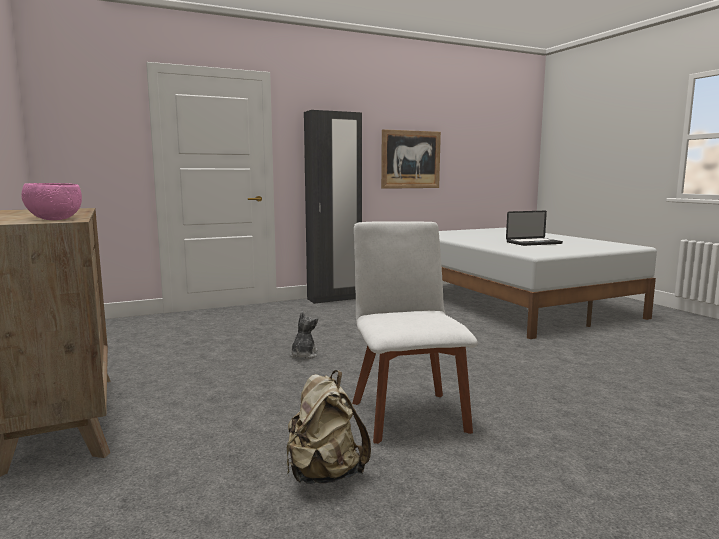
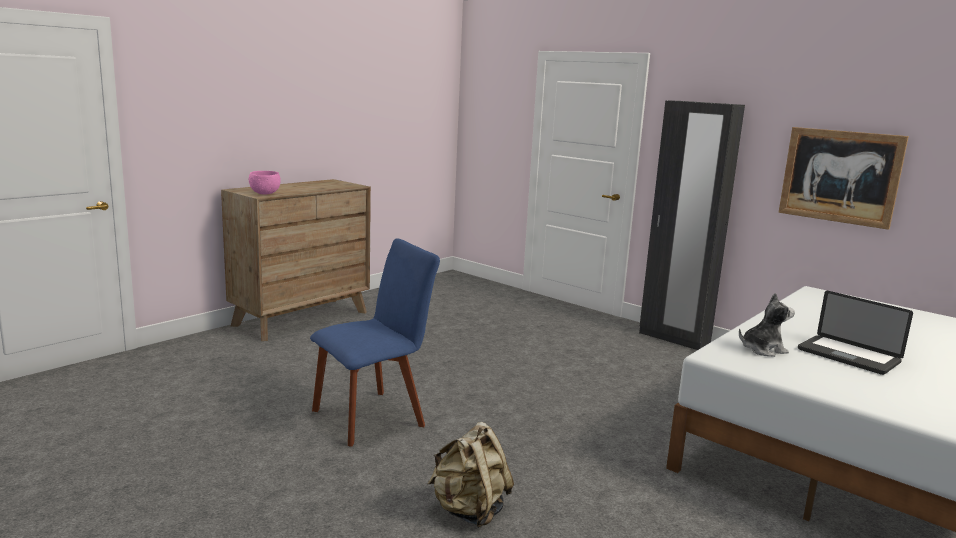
camera: 65 degrees right, 5 degrees up
(303, 355) = (472, 357): plush toy -> plush toy (762, 350)
(324, 474) = (261, 401): beige backpack -> beige backpack (469, 511)
(407, 414) = (373, 416): white chair -> blue chair

